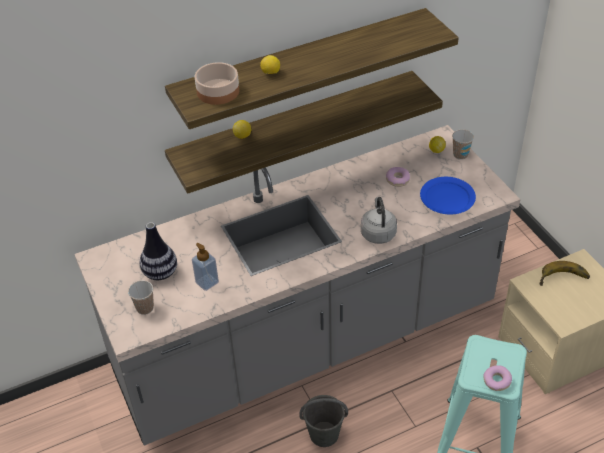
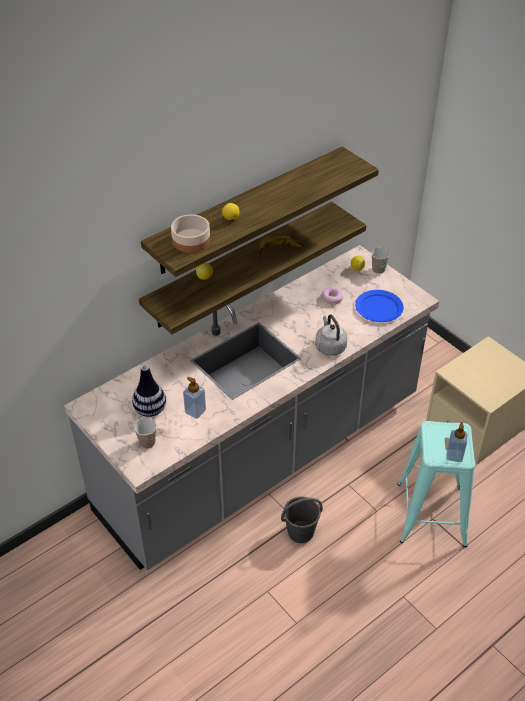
camera: 15 degrees left, 0 degrees up
(496, 381) = (454, 456): donut -> soap dispenser
(564, 280) = (479, 365): banana -> banana (280, 251)

